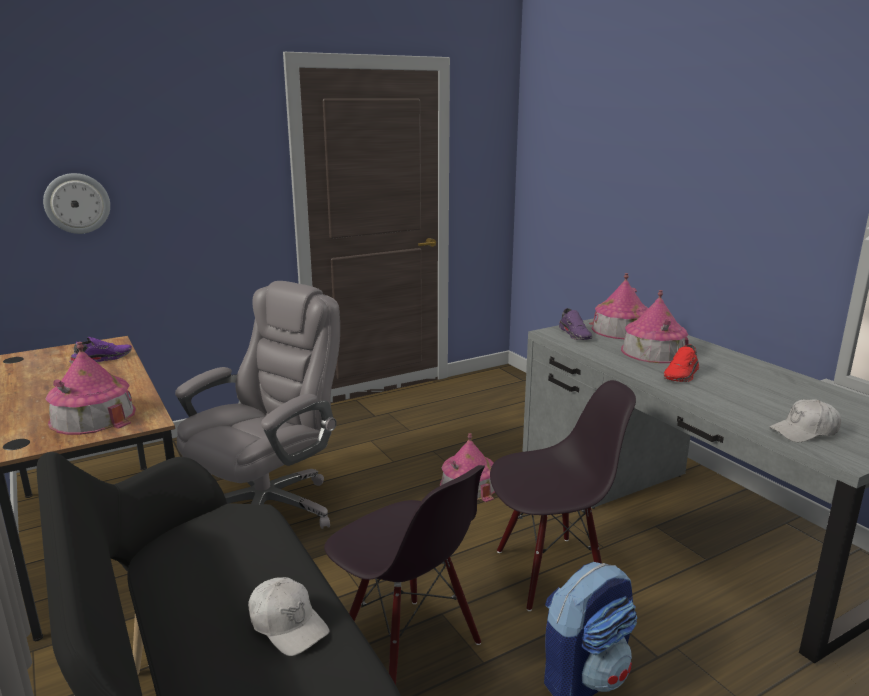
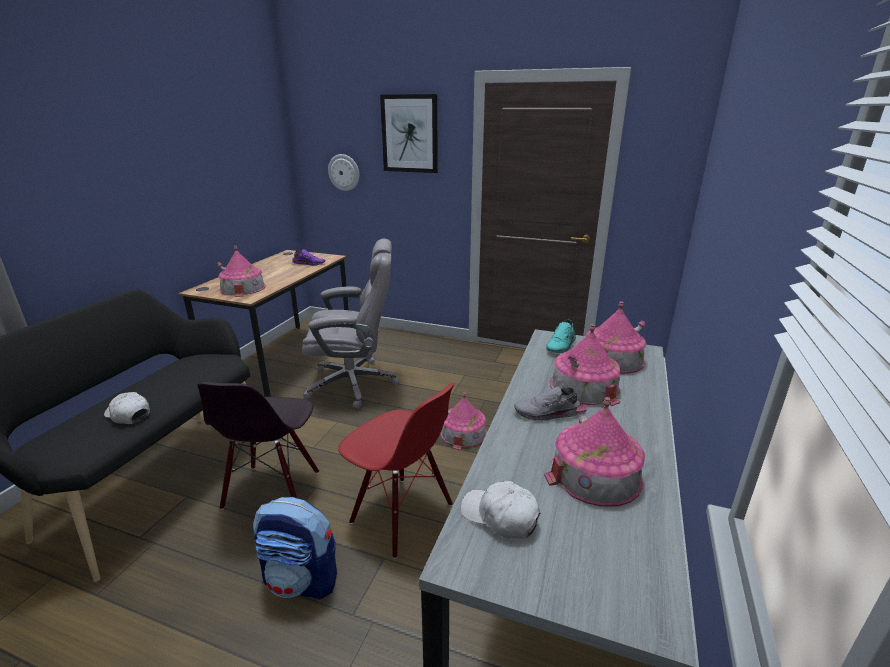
camera: 50 degrees right, 5 degrees up
(195, 135) = (410, 134): none -> picture
(288, 624) = (128, 414): white cap -> white cap turned 120 degrees clockwise
(550, 573) = (401, 514): black chair -> red chair
(576, 334) = (562, 346): purple shoe -> turquoise shoe
(682, 375) = (547, 414): red shoe -> grey shoe
(775, 389) = (595, 473): none -> toy house

